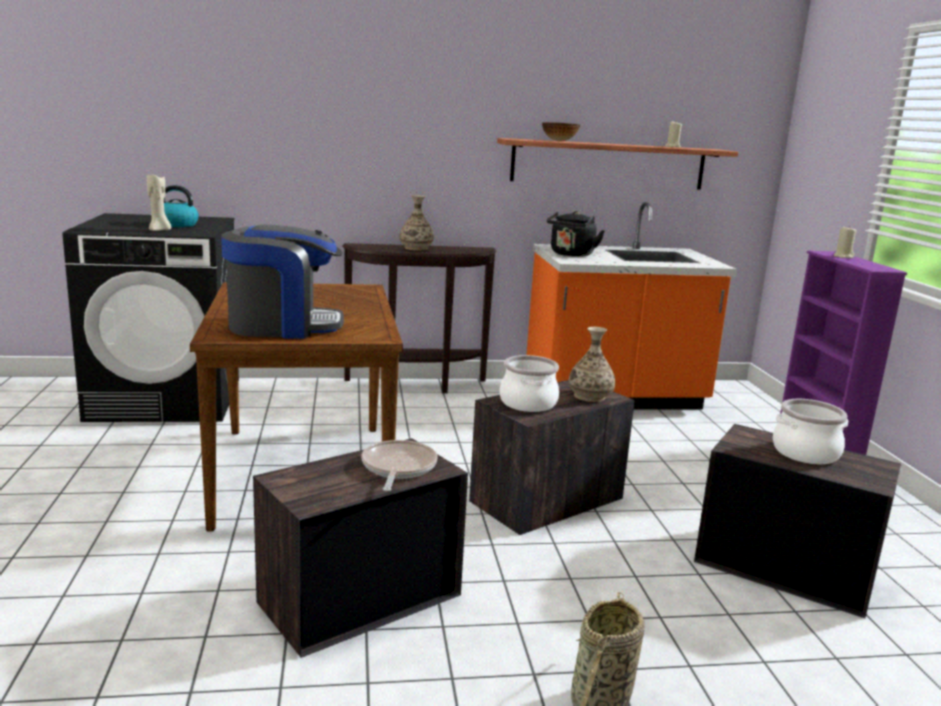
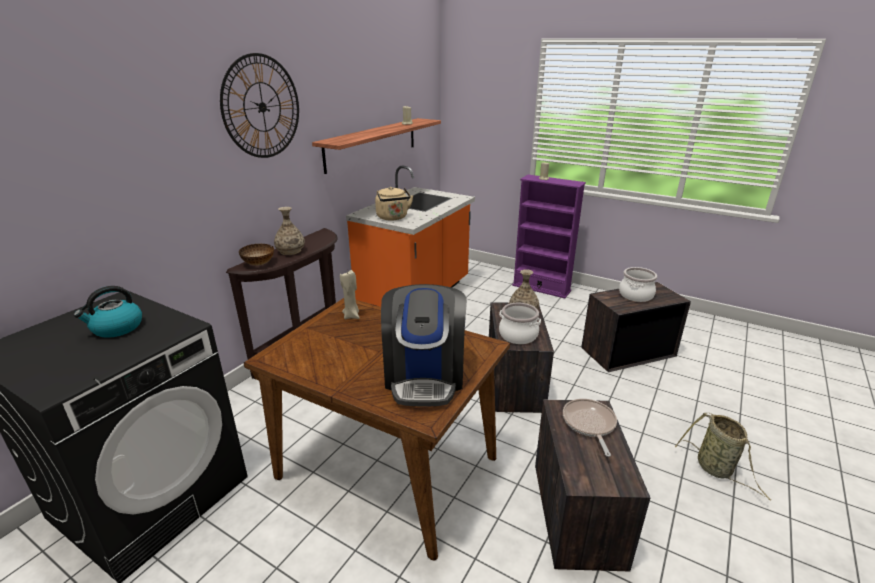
camera: 50 degrees left, 10 degrees up
(159, 230) = (135, 345): beige candle -> beige candle (351, 316)
(283, 326) = (424, 376): coffee machine -> coffee machine turned 150 degrees clockwise
(397, 468) = (589, 424): frying pan -> frying pan turned 45 degrees clockwise
(432, 84) = (262, 107): none -> wall clock
(559, 141) = (355, 135): bowl -> bowl (258, 264)
(571, 254) = (393, 218): black kettle -> beige kettle

